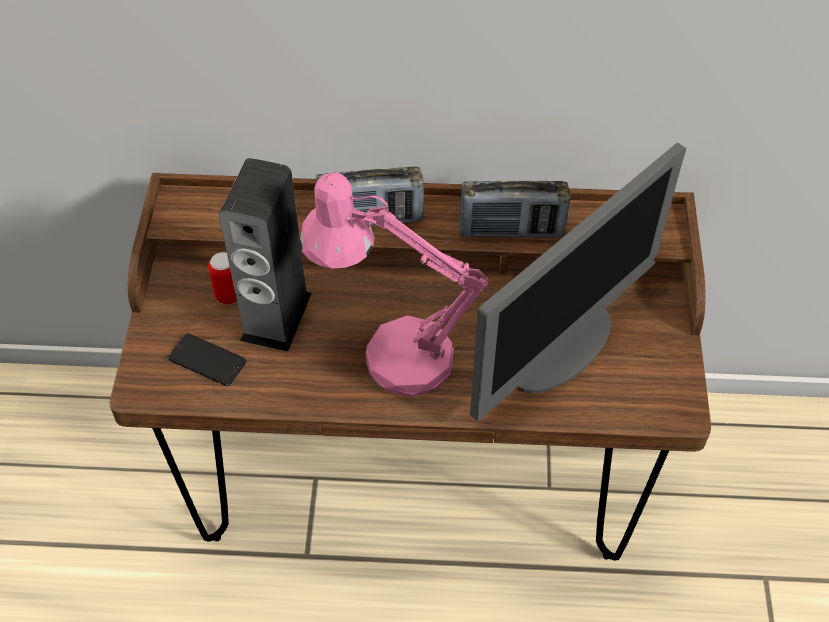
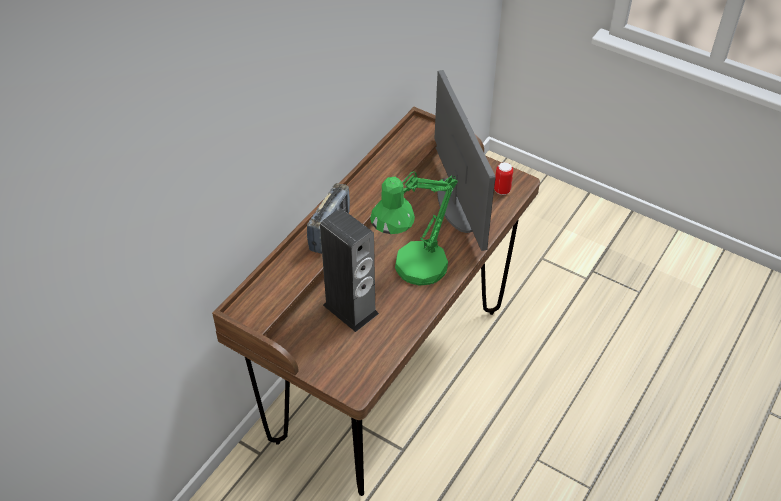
camera: 60 degrees left, 5 degrees down
(207, 360) = (358, 352): phone -> none
(229, 295) = (319, 324): can -> can (502, 190)
(390, 354) = (412, 271): pink table lamp -> green table lamp
(511, 230) = (382, 181): radio -> none

